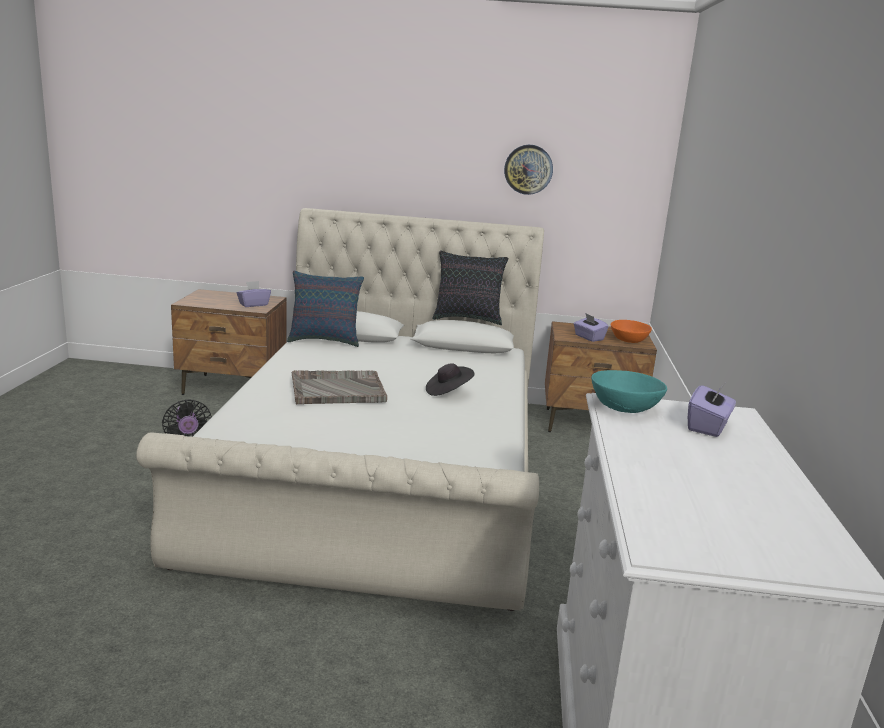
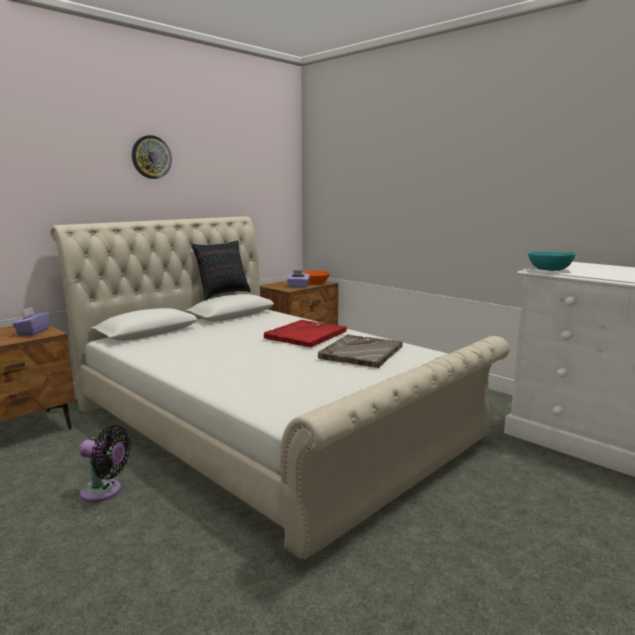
camera: 50 degrees left, 5 degrees down
(324, 341) = (140, 341): blue pillow -> none
(337, 389) = (252, 357): grey tray -> grey tray (361, 352)
(448, 392) = (305, 335): black hat -> red tray
(528, 169) = (224, 174): wall clock -> wall clock (151, 157)
(708, 427) = (584, 267): purple tissue box -> none

